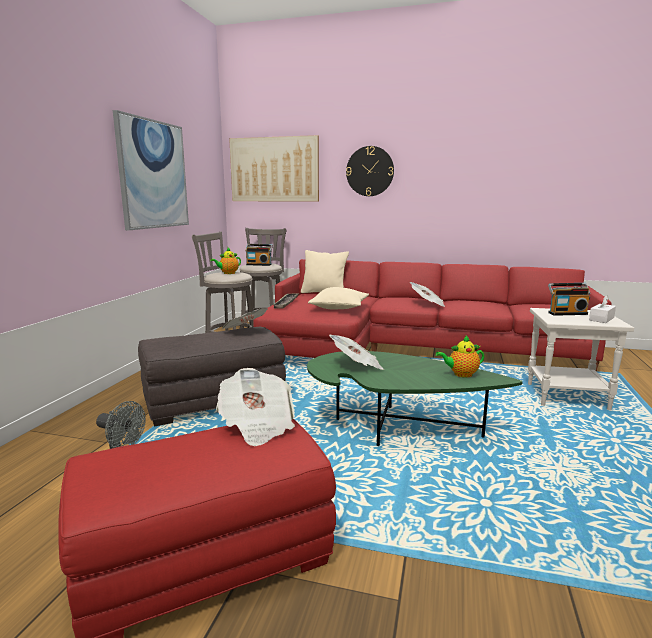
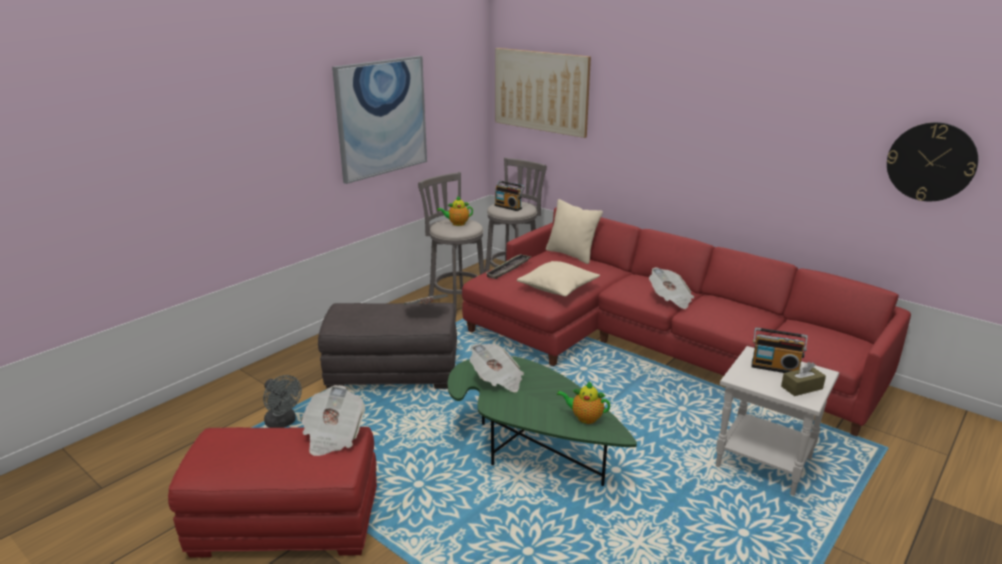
camera: 25 degrees right, 10 degrees up
(370, 171) = (646, 109): wall clock -> wall clock (931, 162)
(601, 319) = (801, 387): white tissue box -> brown tissue box

